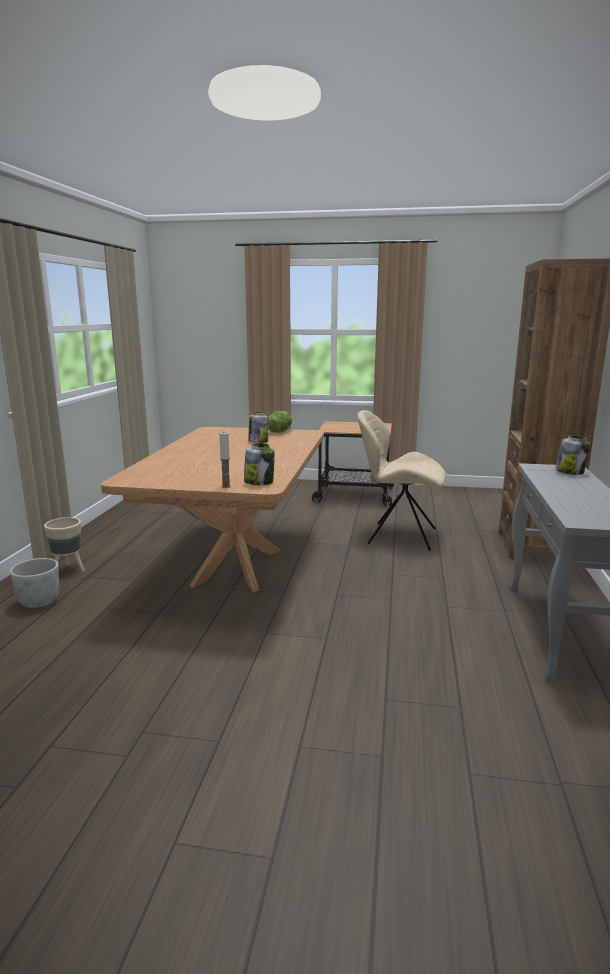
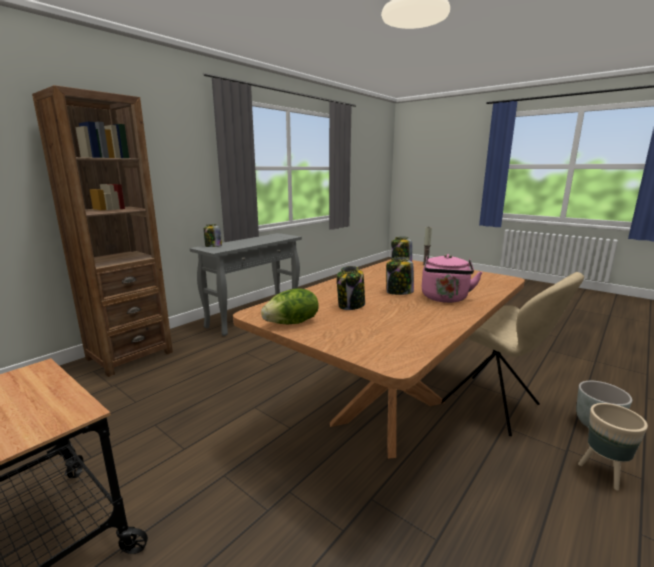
camera: 150 degrees left, 0 degrees up
(191, 453) = (445, 299): none -> pink kettle
(232, 453) = (399, 292): none -> jar
(399, 536) = (189, 403): beige chair -> beige chair (493, 405)

